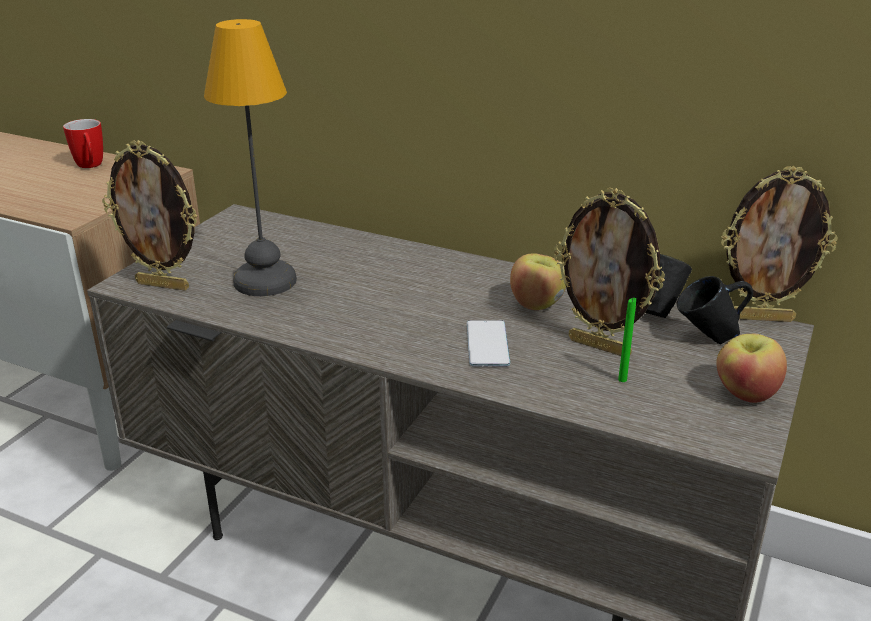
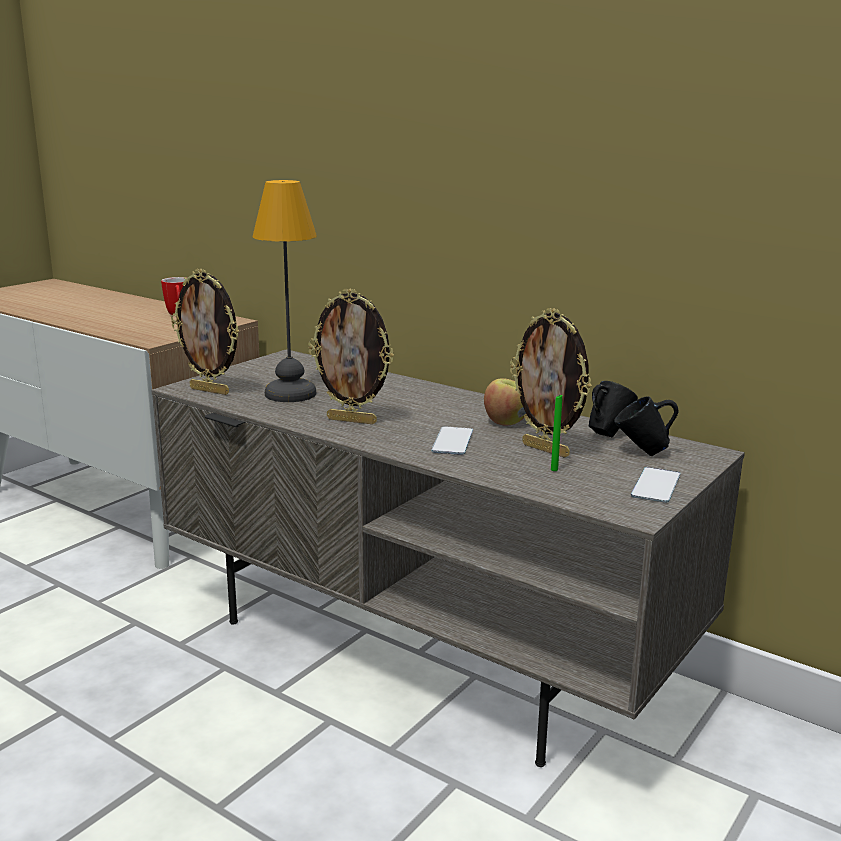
camera: 10 degrees right, 10 degrees down
(745, 393) = (656, 485): apple -> phone
(761, 318) = (698, 444): picture frame -> picture frame (352, 420)

